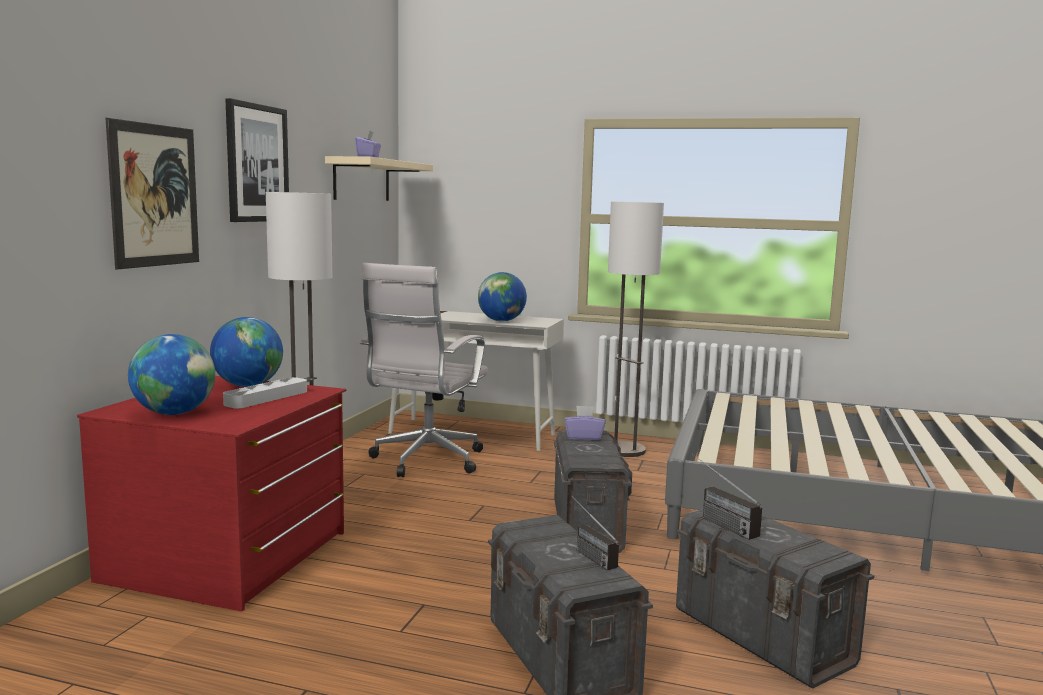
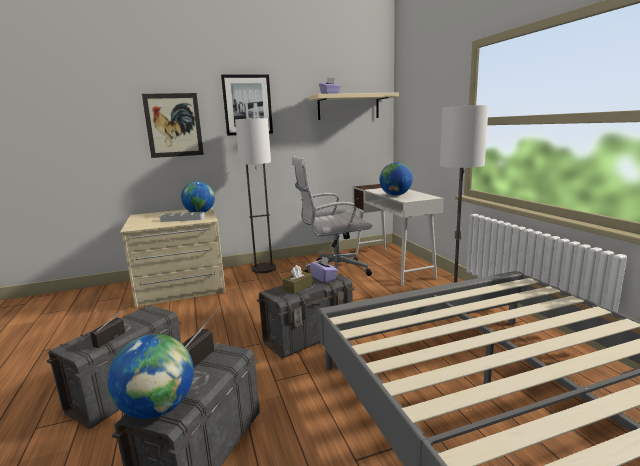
camera: 55 degrees right, 5 degrees up
(174, 413) = (142, 219): globe -> globe (158, 408)
(230, 556) = (181, 287): red dresser -> beige dresser
(591, 451) = (298, 287): none -> brown tissue box

